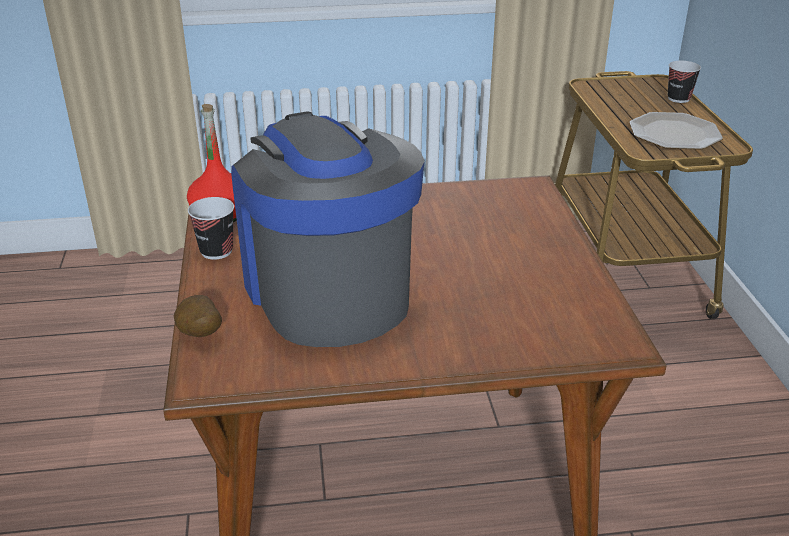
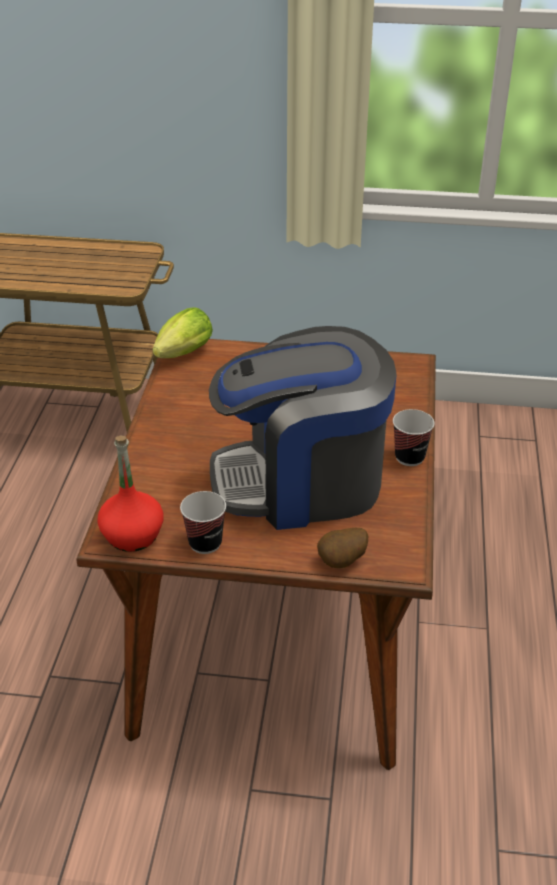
camera: 75 degrees left, 5 degrees up
(515, 187) = (181, 355): none -> lettuce
(674, 134) = (108, 265): plate -> none
(678, 98) = (44, 244): cup -> cup (409, 457)

